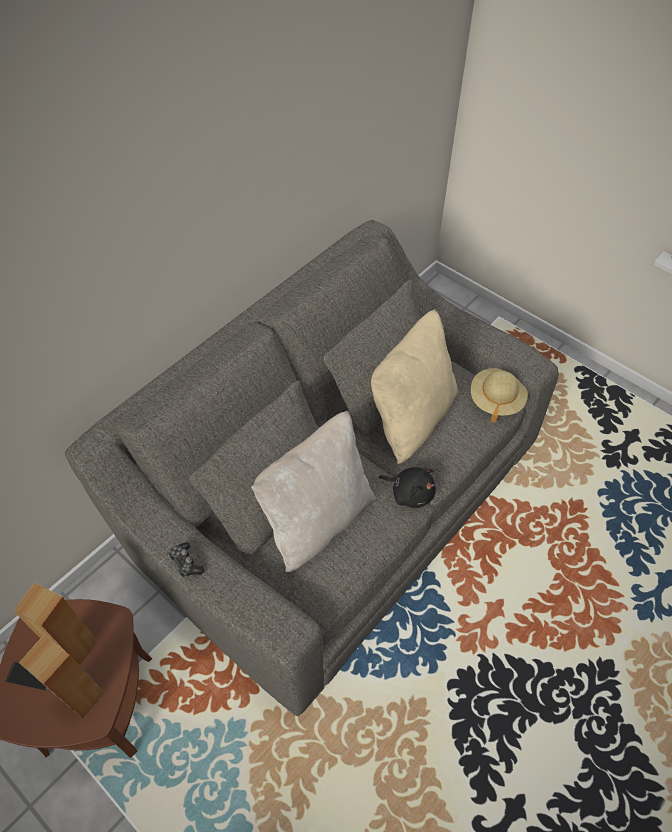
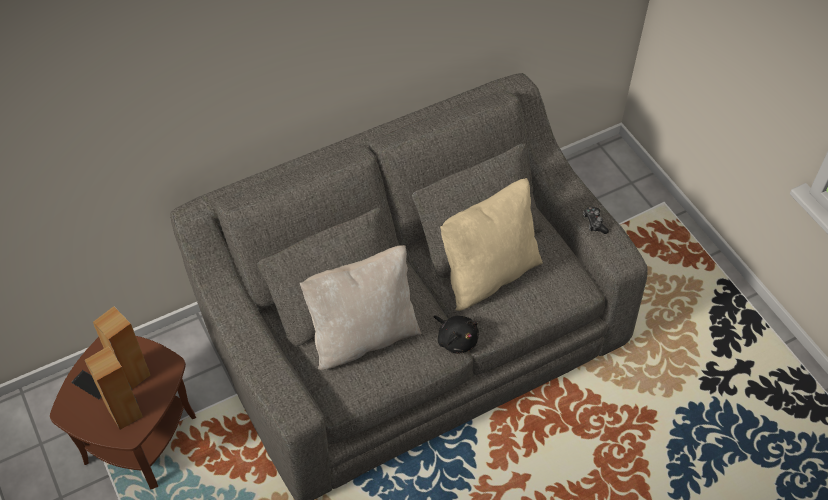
camera: 20 degrees right, 0 degrees up
(186, 563) = (238, 334): game controller -> game controller (594, 223)
(496, 400) = (577, 281): beige hat -> none

